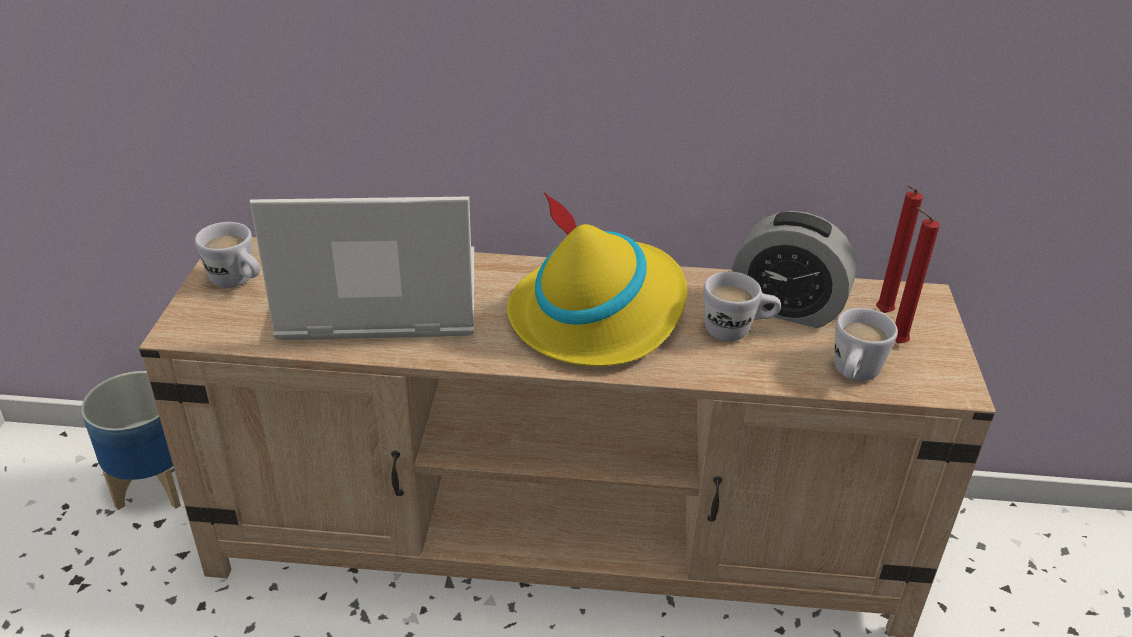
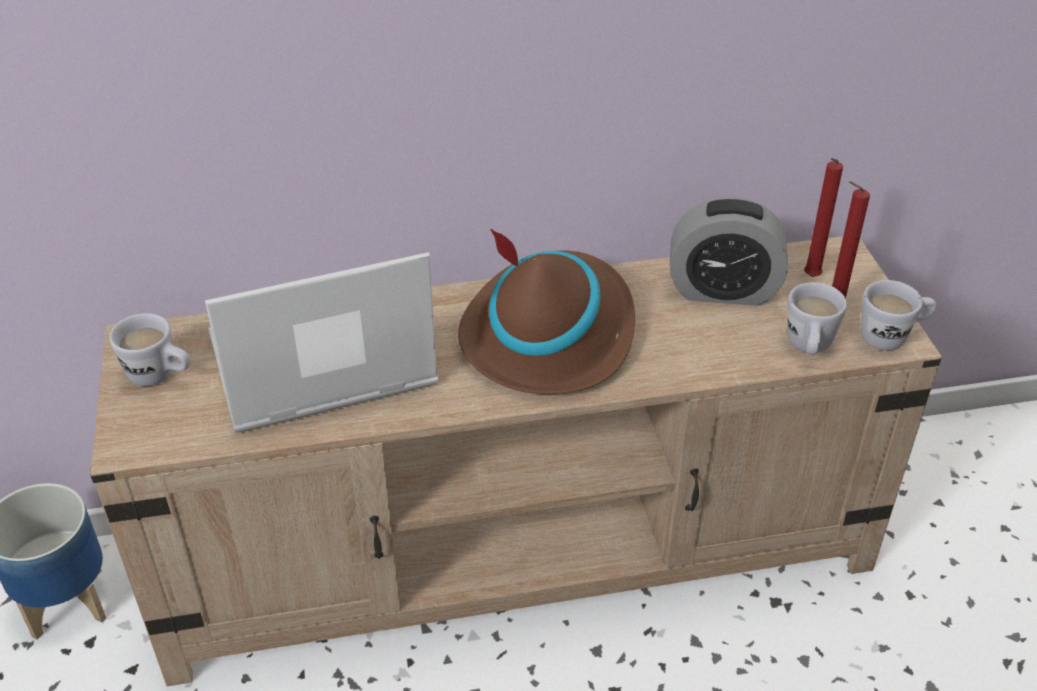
camera: 15 degrees left, 5 degrees up
(599, 313) = (549, 333): yellow hat -> brown hat
(737, 331) = (687, 324): white mug -> white mug (892, 337)

